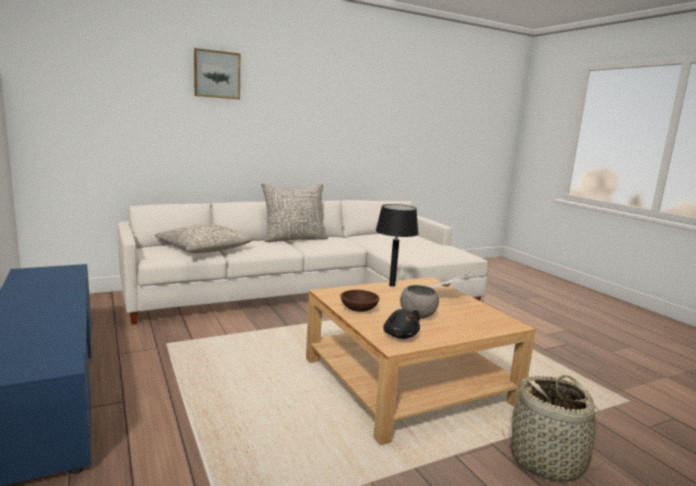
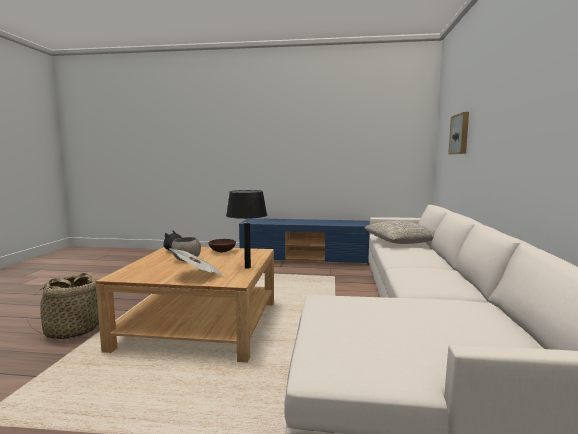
camera: 125 degrees right, 5 degrees down
(216, 74) = (489, 80): picture -> picture (460, 134)
(294, 239) = (445, 267): grey pillow -> none

